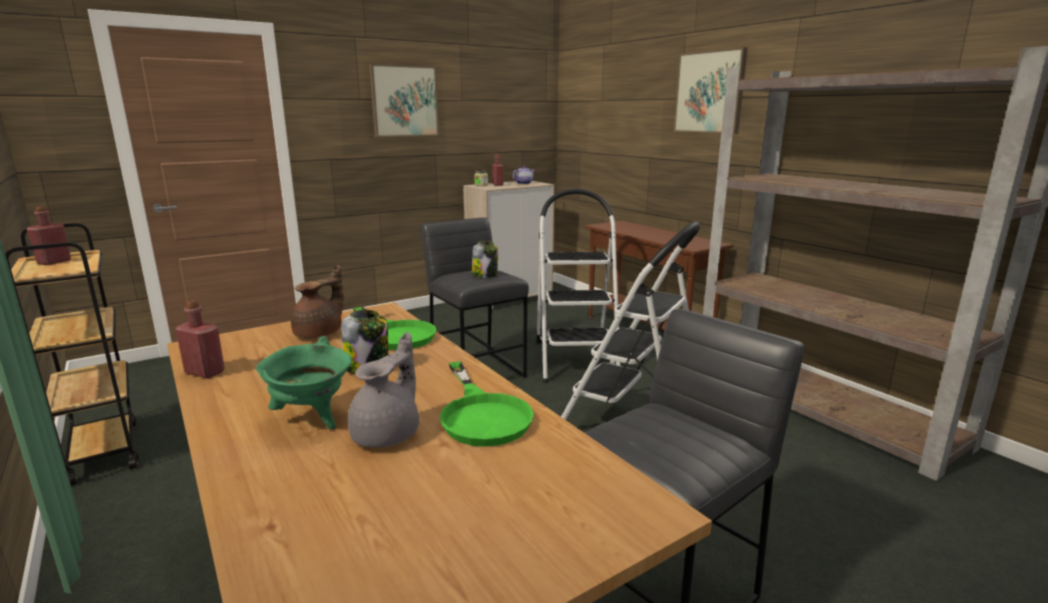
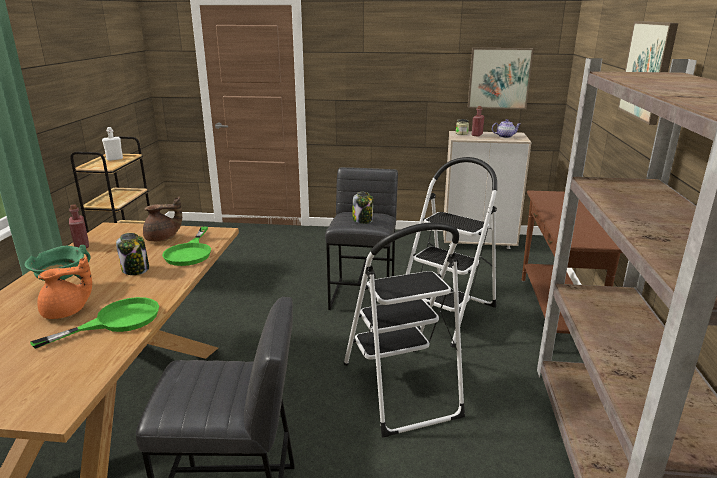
camera: 40 degrees right, 5 degrees up
(54, 262) = (114, 159): red bottle -> white bottle
(388, 434) = (66, 312): grey teapot -> orange teapot
(404, 101) = (401, 54): picture -> picture (499, 78)
(482, 414) = (116, 321): green frying pan -> green frying pan turned 150 degrees counterclockwise

